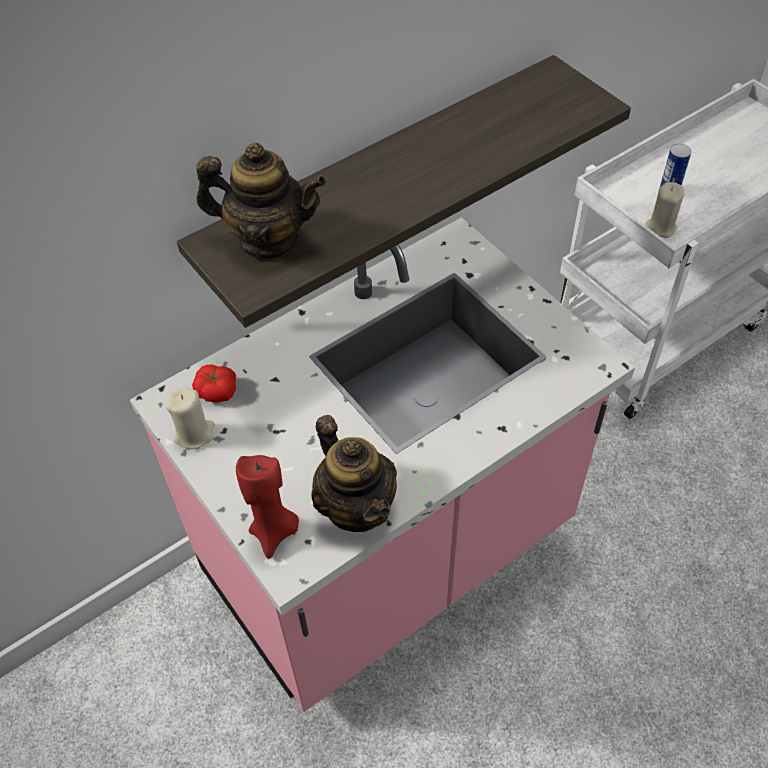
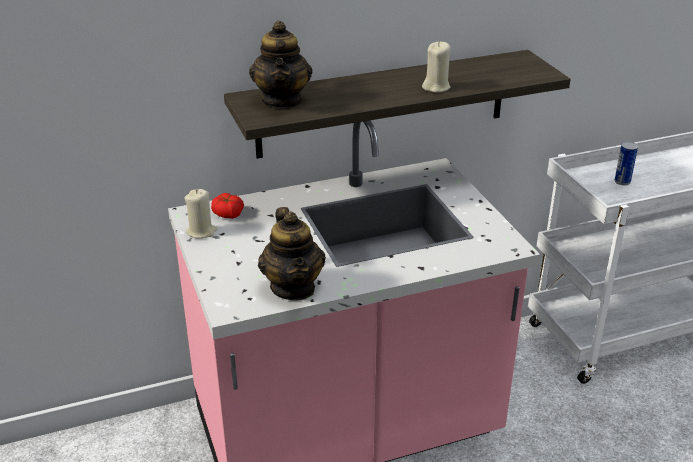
camera: 15 degrees right, 20 degrees down
(268, 239) = (282, 100): teapot -> teapot turned 60 degrees clockwise
(274, 532) = (229, 289): red candle -> none
(660, 227) = (606, 199): beige candle -> beige candle (436, 87)

